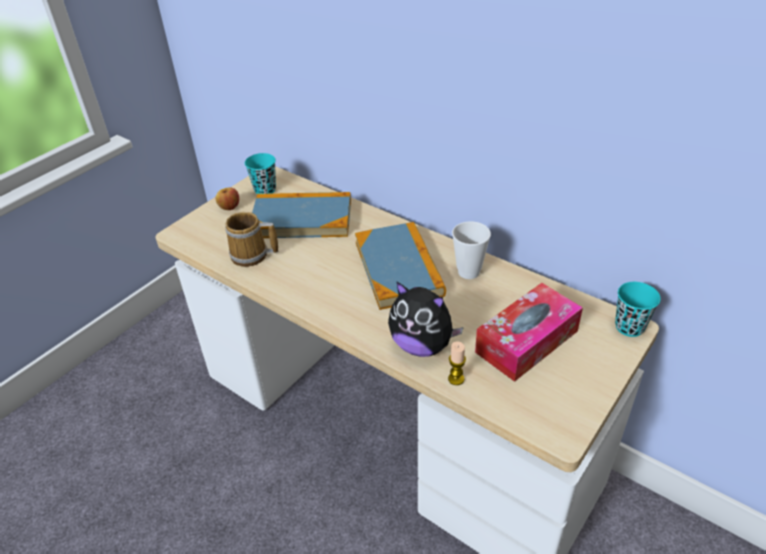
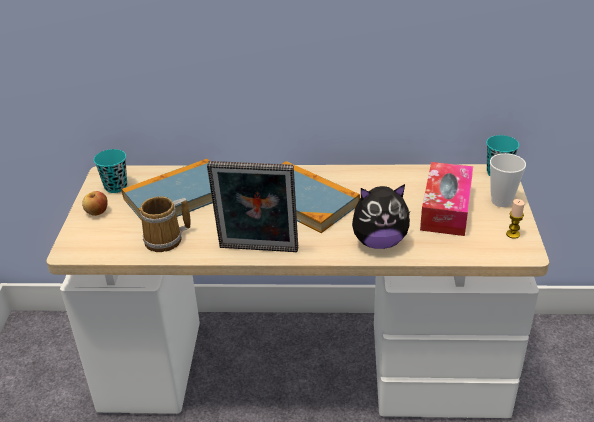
camera: 35 degrees left, 5 degrees down
(309, 301) = (258, 251): none -> picture frame
(456, 379) = (426, 252): candle -> candle (513, 234)
(468, 272) = (358, 182): cup -> cup (501, 201)

